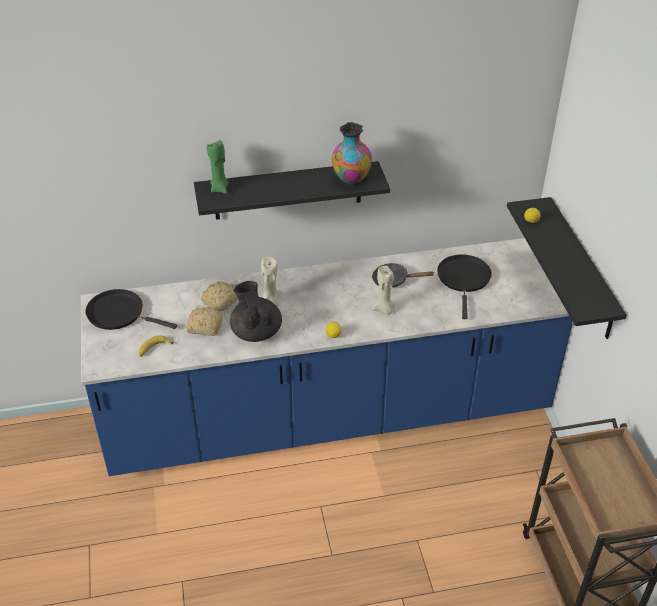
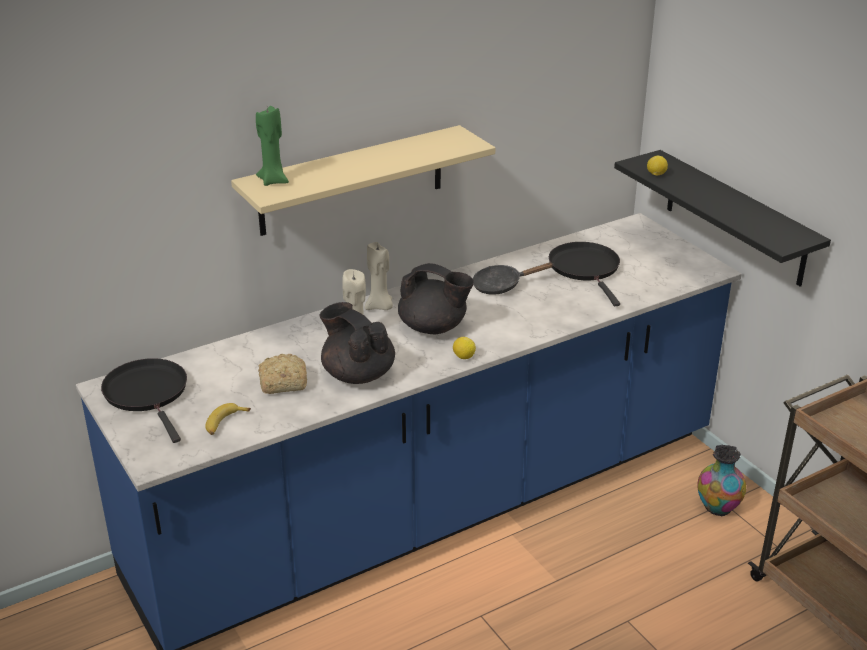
camera: 20 degrees left, 10 degrees down
(119, 313) = (148, 393): black frying pan -> black frying pan turned 60 degrees clockwise
(221, 301) = (287, 350): bread -> none
(288, 190) = (352, 181): black shelf -> beige shelf
(327, 305) = (433, 327): none -> black teapot
(351, 180) = (440, 146): vase -> vase (717, 508)
(384, 309) = (509, 317): beige candle -> beige candle (380, 307)

